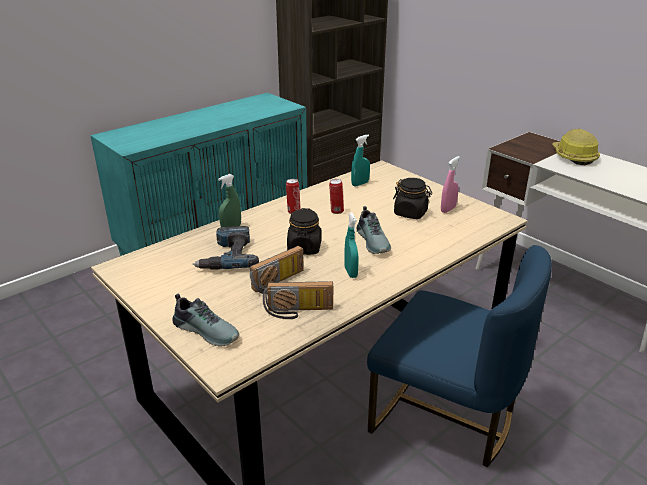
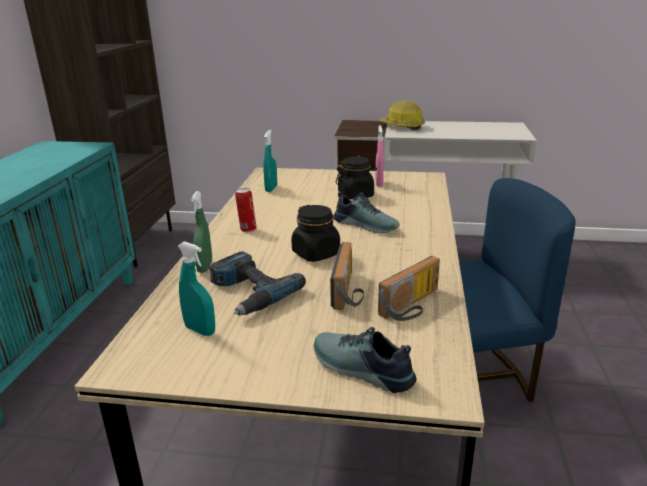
camera: 40 degrees left, 5 degrees down
(207, 330) = (360, 370): shoe -> shoe turned 135 degrees counterclockwise
(336, 211) = (289, 215): can -> none
(350, 272) = (394, 255): turquoise spray bottle -> turquoise spray bottle (200, 330)

